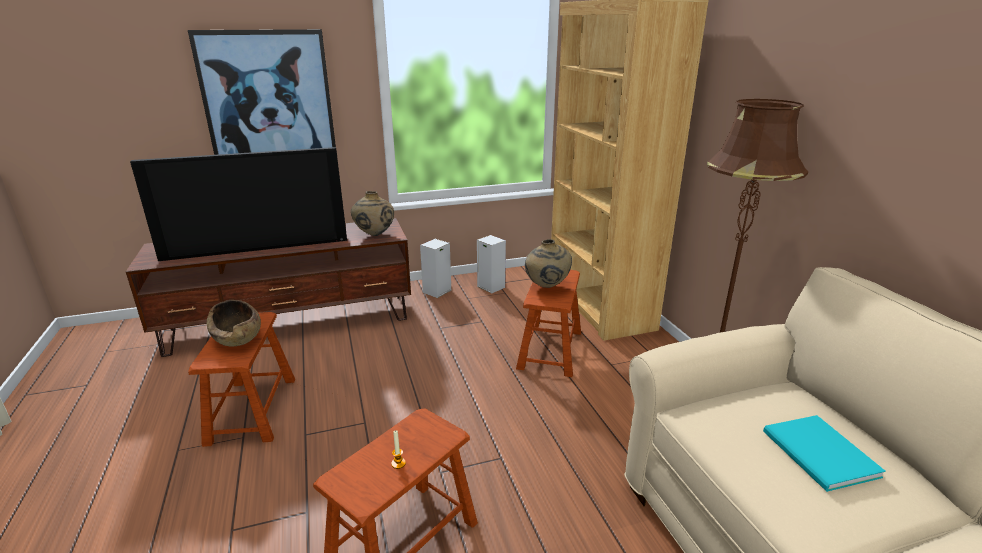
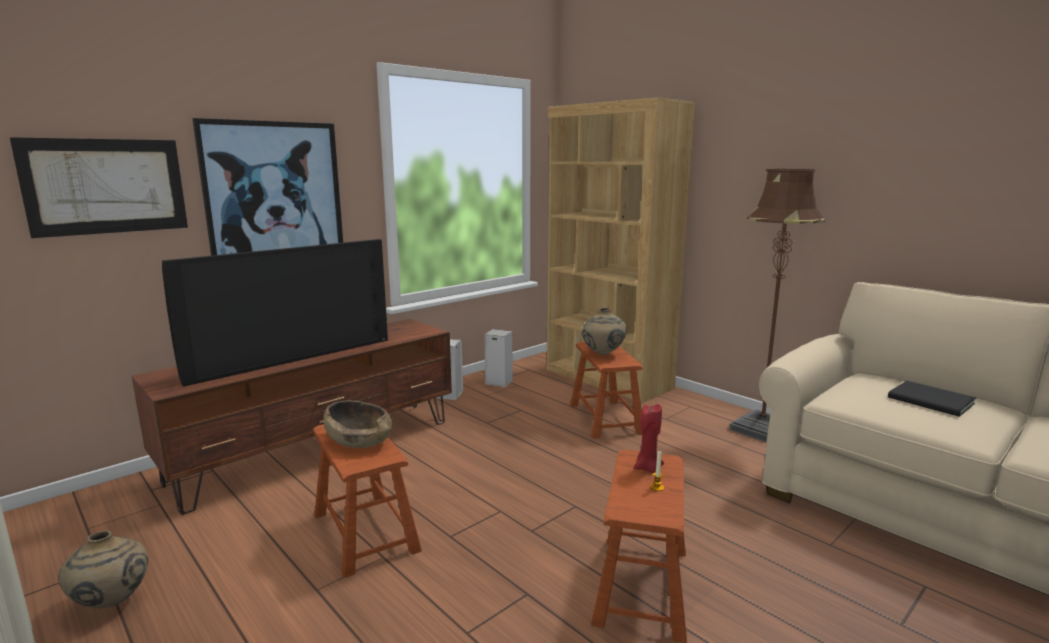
camera: 25 degrees left, 10 degrees down
(123, 91) = (106, 186): none -> picture
(374, 235) = (410, 333): beige vase -> beige vase (111, 603)
(418, 437) = (647, 467): none -> red candle
(819, 456) = (932, 401): turquoise book -> black book

